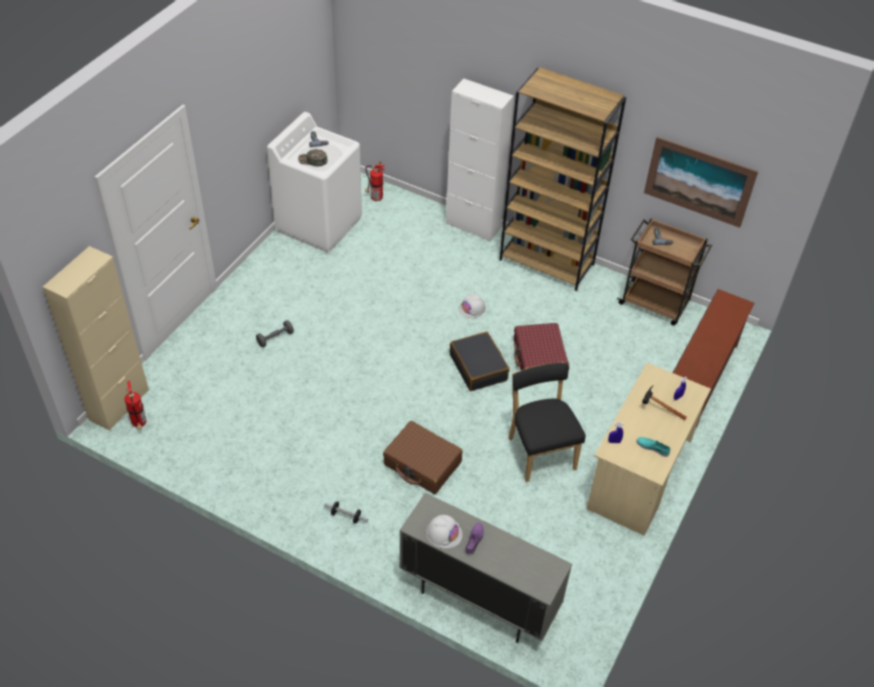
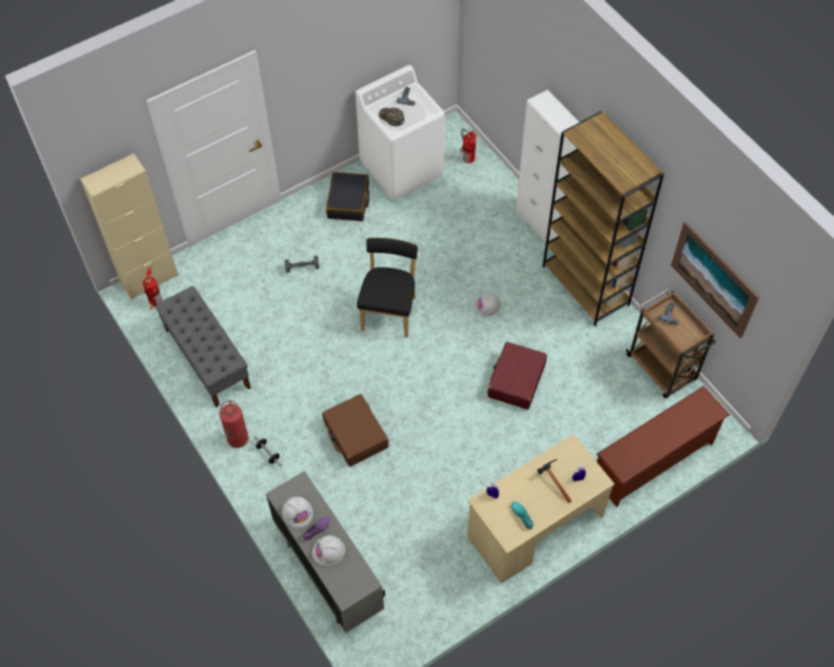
camera: 30 degrees right, 10 degrees up
(227, 454) = (207, 358): none -> grey bench
(306, 515) = (238, 439): none -> fire extinguisher
(478, 367) = (457, 366): black suitcase -> black suitcase (348, 202)
(499, 555) = (328, 551): none -> white hard hat
(540, 451) = (461, 467): black chair -> black chair (390, 311)

